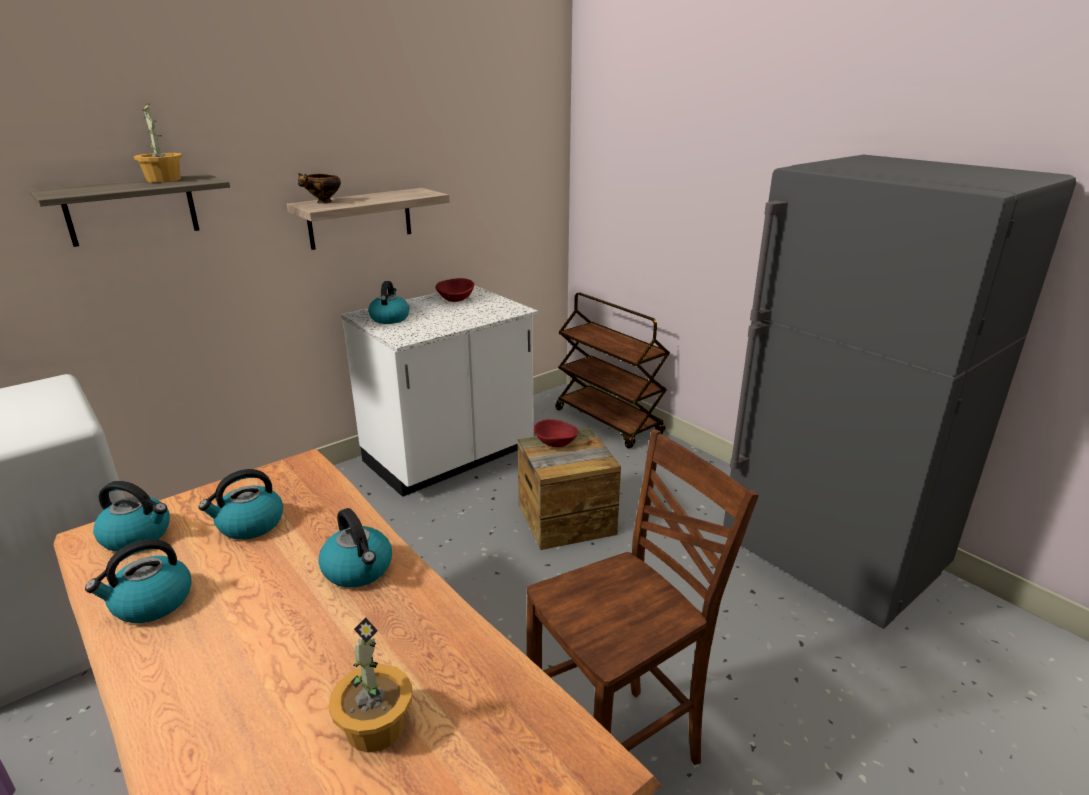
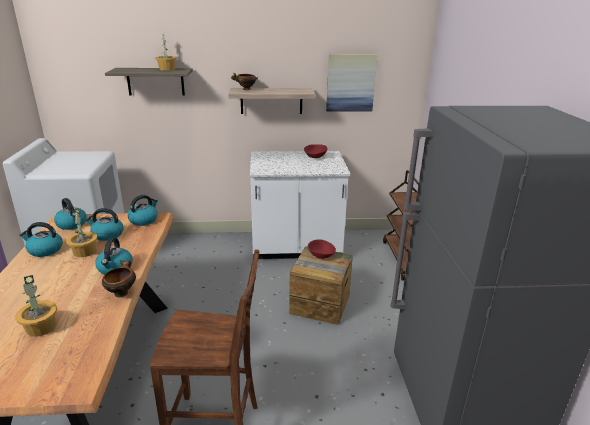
camera: 35 degrees right, 0 degrees up
(248, 570) = (84, 252): none -> potted plant
(389, 318) = (269, 159): kettle -> kettle (144, 220)
(432, 599) = (121, 292): none -> bowl
(475, 172) = (350, 83): none -> picture

